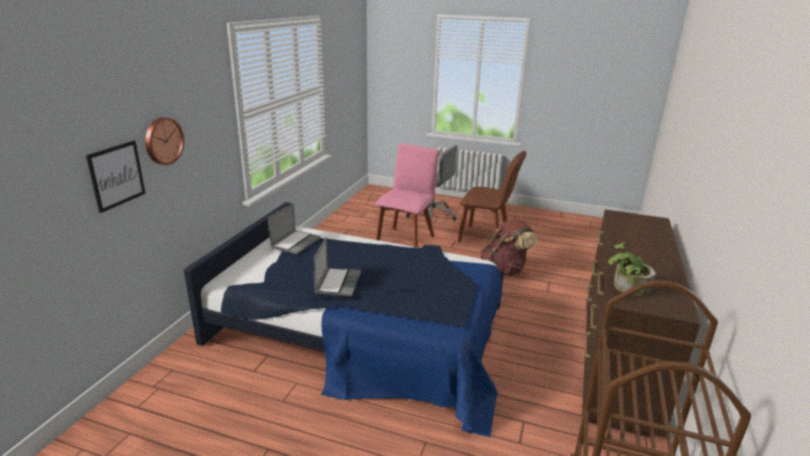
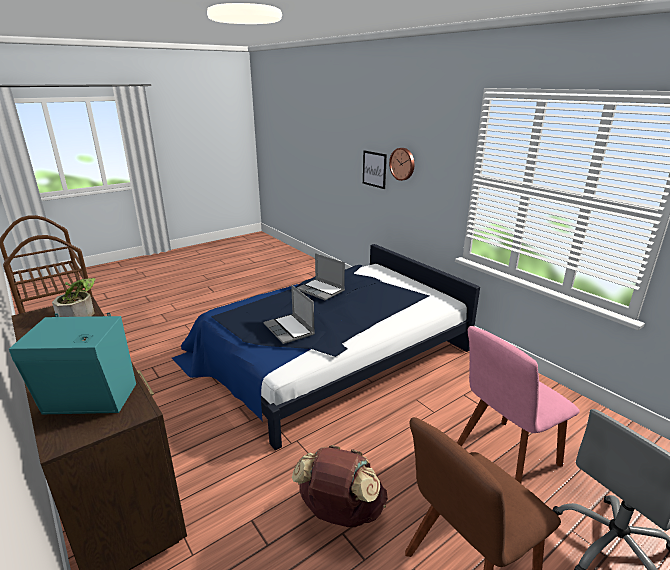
camera: 125 degrees right, 0 degrees up
(295, 243) = (410, 293): laptop -> laptop (290, 330)
(406, 238) = (504, 457): pink chair -> pink chair turned 90 degrees clockwise
(639, 227) = (90, 401): none -> turquoise speaker

